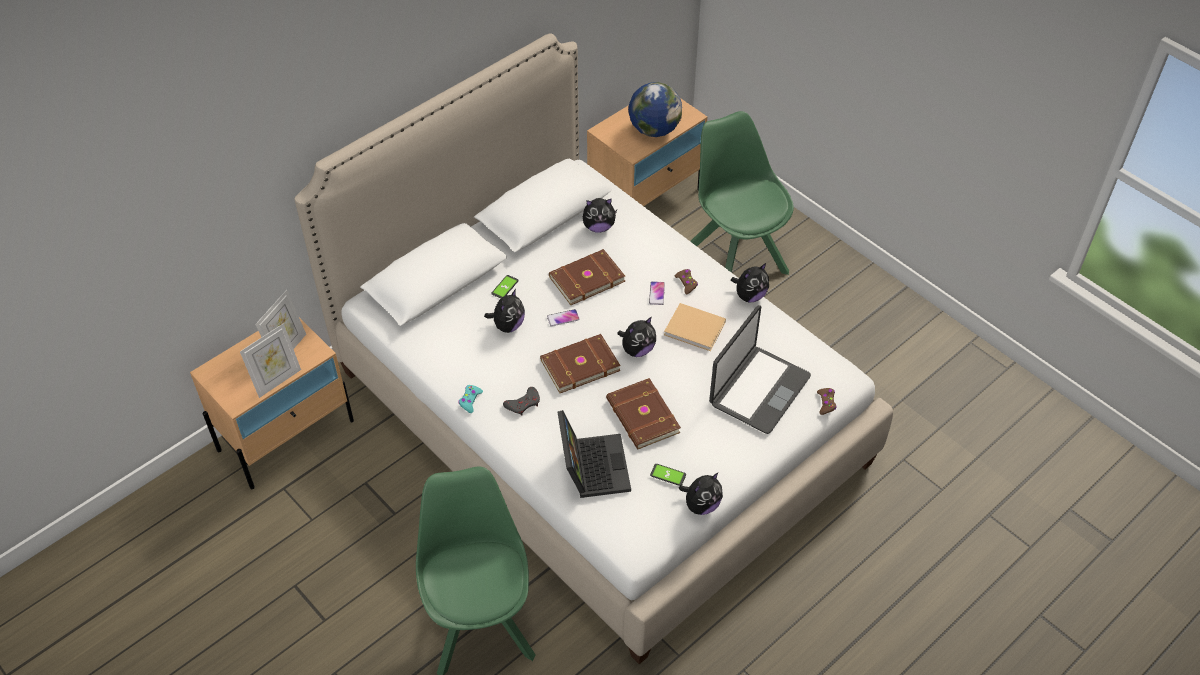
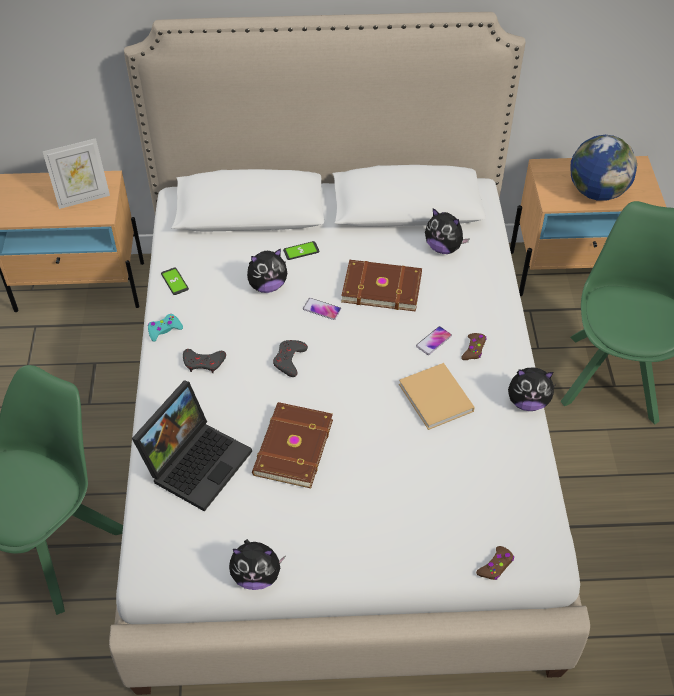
camera: 40 degrees right, 0 degrees up
(277, 380) = (48, 218): picture frame -> none
(579, 364) = (289, 360): brown book -> grey game controller
(637, 349) = (358, 381): plush toy -> none
(668, 475) = (255, 521): phone -> phone (174, 281)
(758, 390) = (436, 501): laptop -> none

